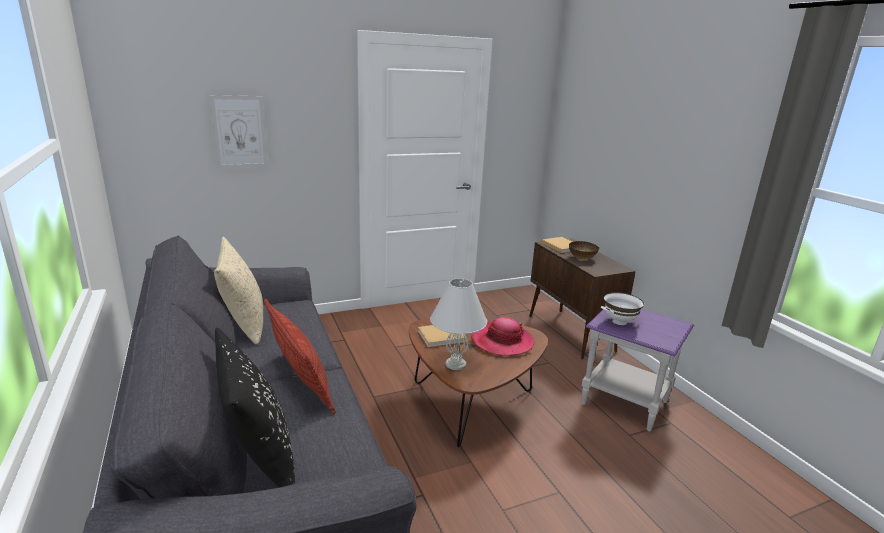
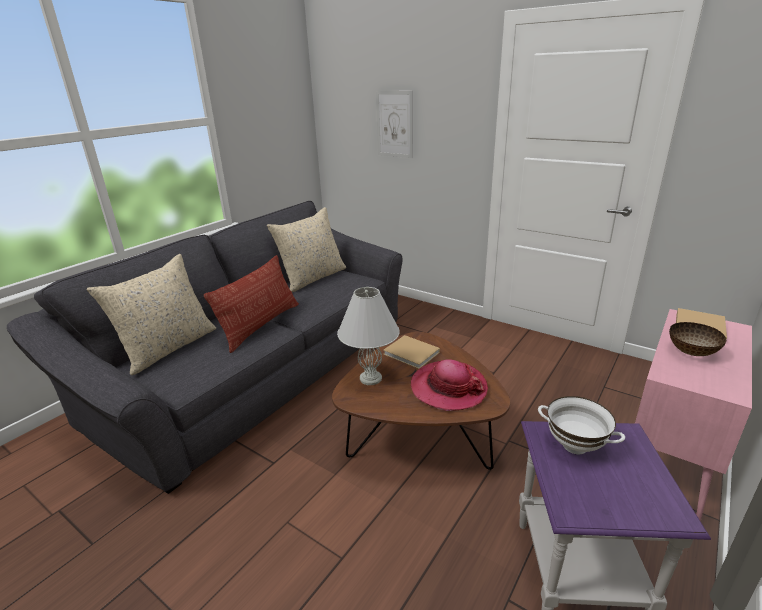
camera: 60 degrees right, 5 degrees up
(258, 454) = (168, 348): black pillow -> beige pillow
(571, 333) = (668, 459): brown cabinet -> pink cabinet

